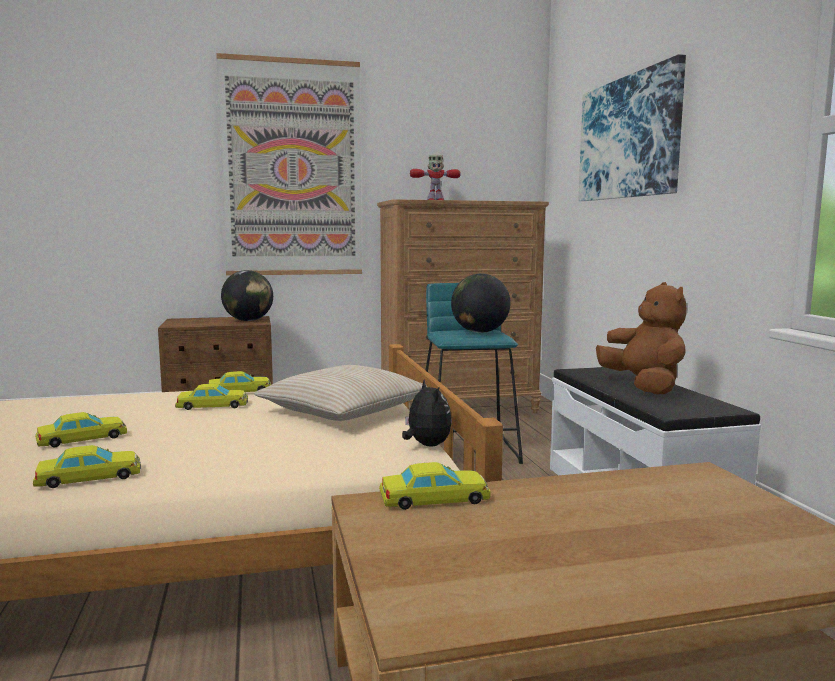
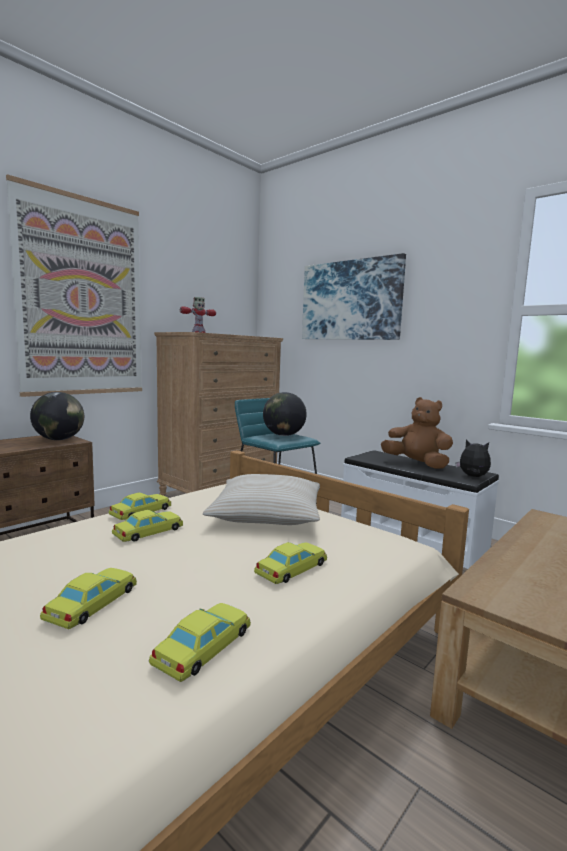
camera: 35 degrees left, 0 degrees up
(426, 445) = (378, 531): plush toy -> plush toy (473, 477)
(434, 498) = (495, 574): yellow toy car -> yellow toy car (292, 568)

